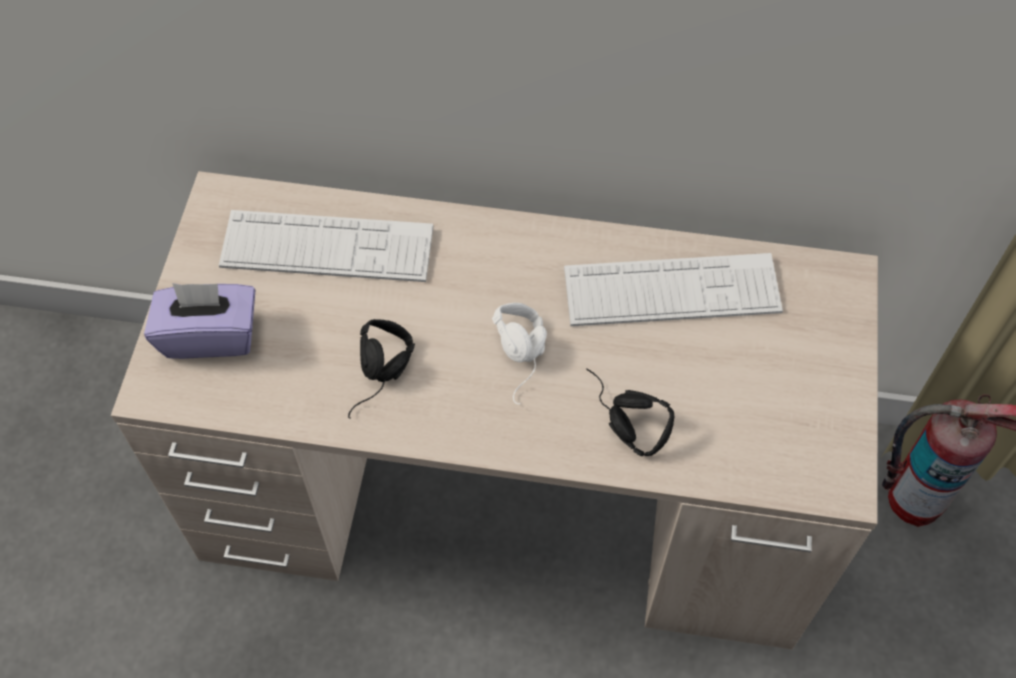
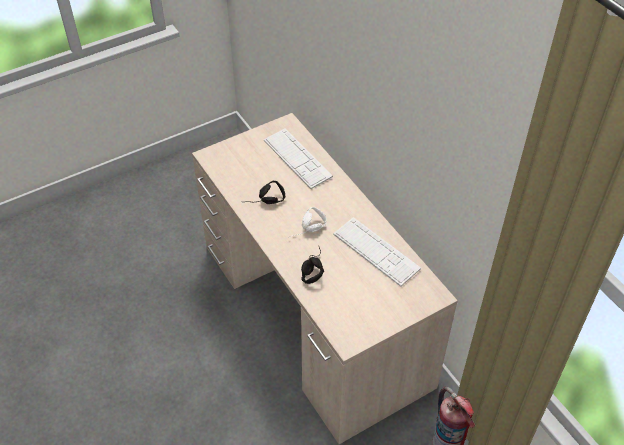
camera: 50 degrees right, 10 degrees down
(210, 335) = (239, 154): purple tissue box -> none

